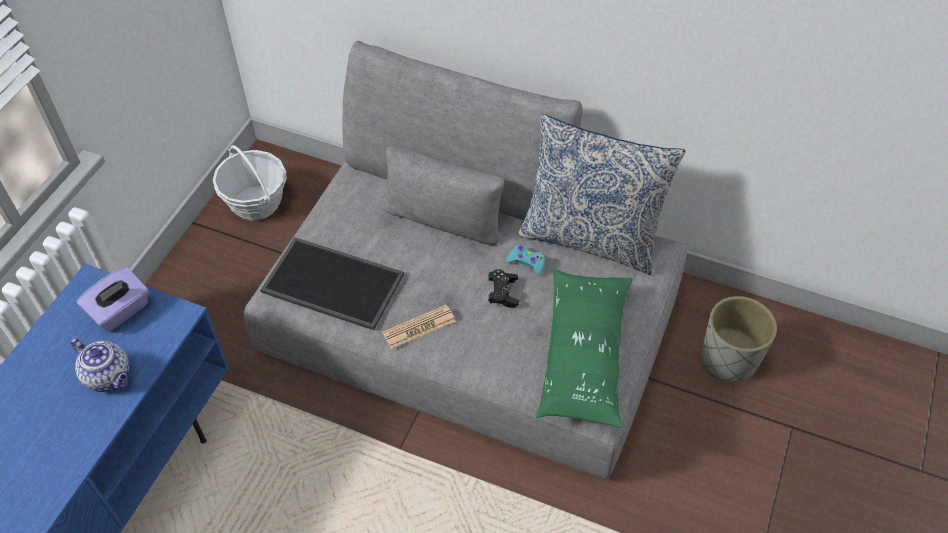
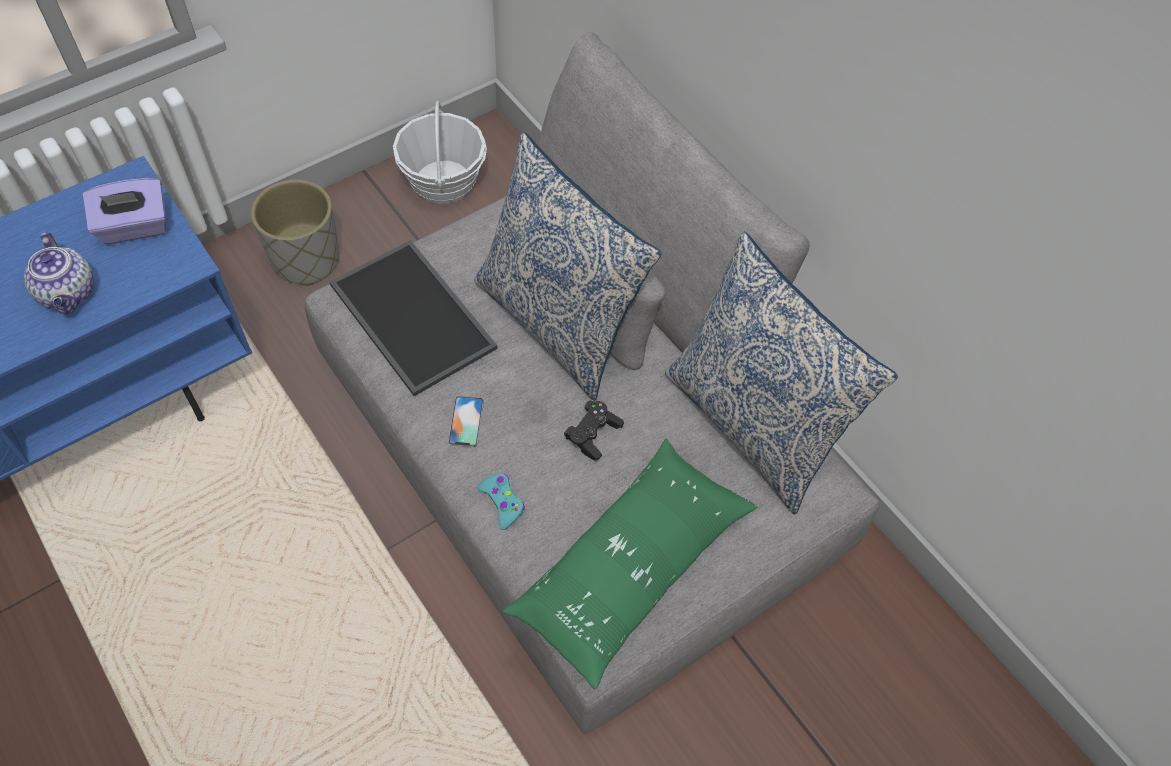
camera: 30 degrees right, 5 degrees up
(419, 327) = (466, 421): newspaper -> phone
(429, 239) = (558, 322): none -> pillow
(527, 262) = (651, 412): turquoise game controller -> turquoise game controller (502, 502)
(729, 359) = (859, 678): grey planter -> grey planter (307, 260)

